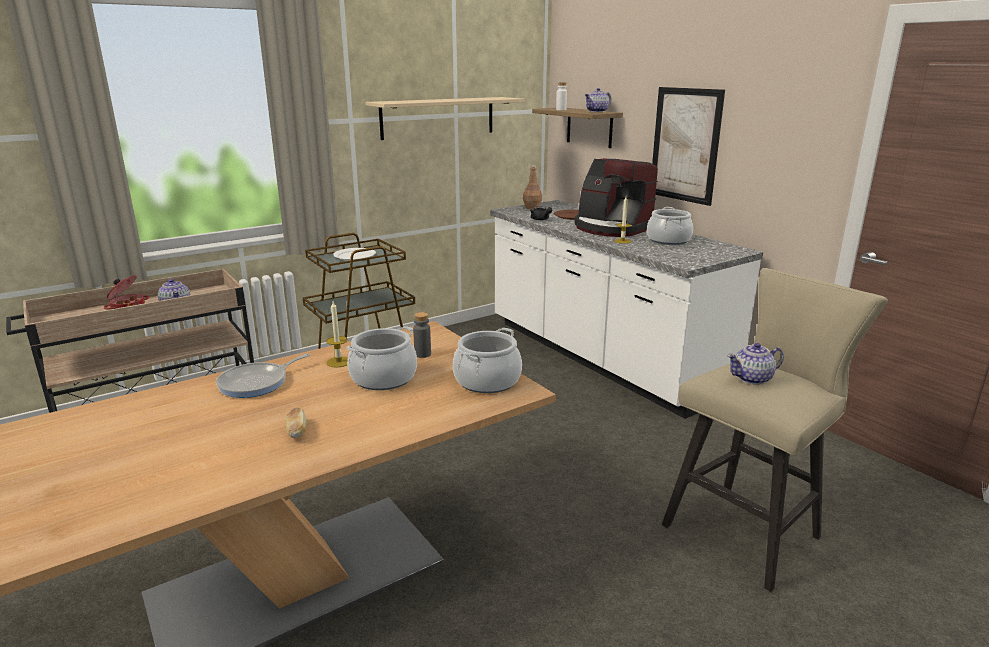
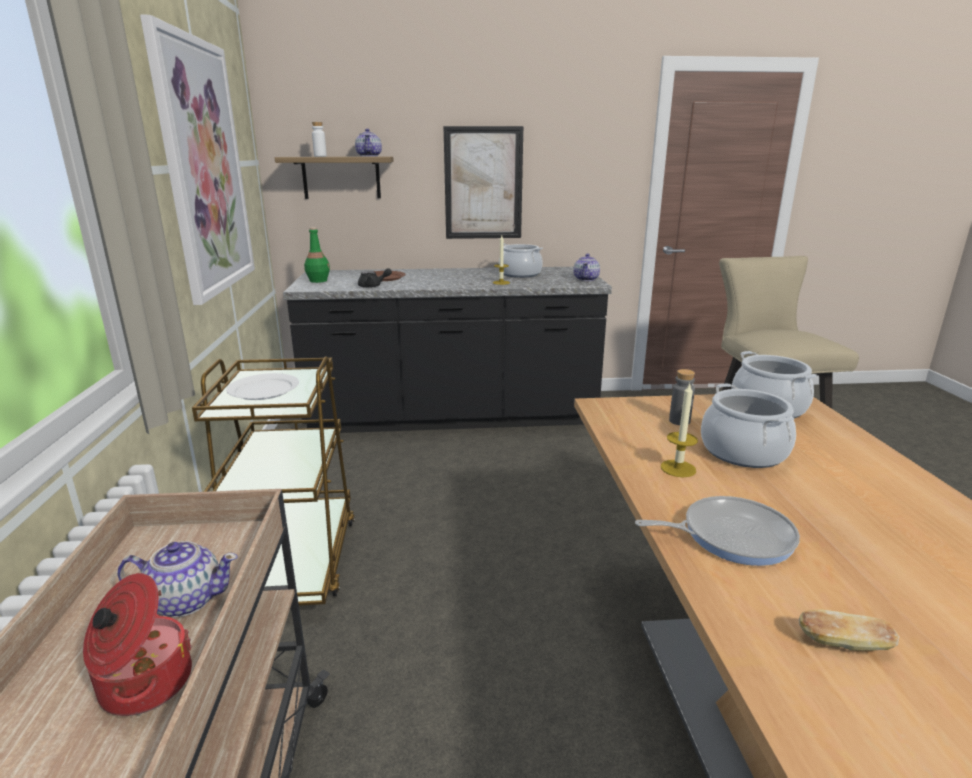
camera: 60 degrees left, 0 degrees up
(257, 383) = (731, 536): frying pan -> frying pan turned 75 degrees counterclockwise
(296, 431) = (900, 527): bread -> bread (843, 644)
(438, 117) = (204, 168): beige shelf -> picture
(532, 208) = (318, 280): brown bottle -> green bottle
(601, 357) = (452, 416): white counter -> black counter
(612, 228) = (452, 277): coffee machine -> none
(752, 378) = (787, 336): teapot -> teapot (586, 279)

